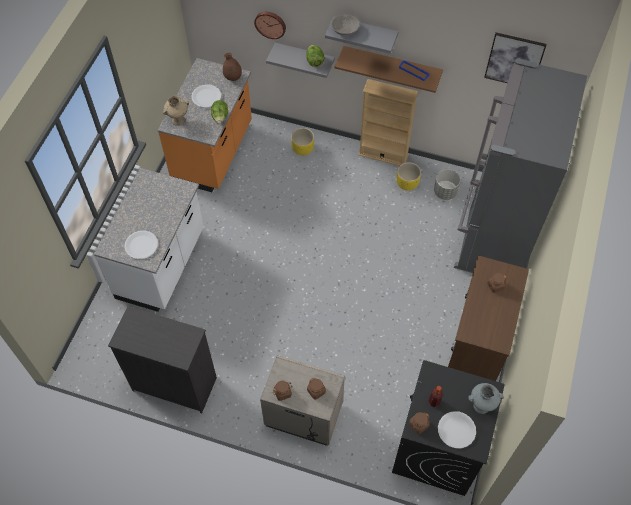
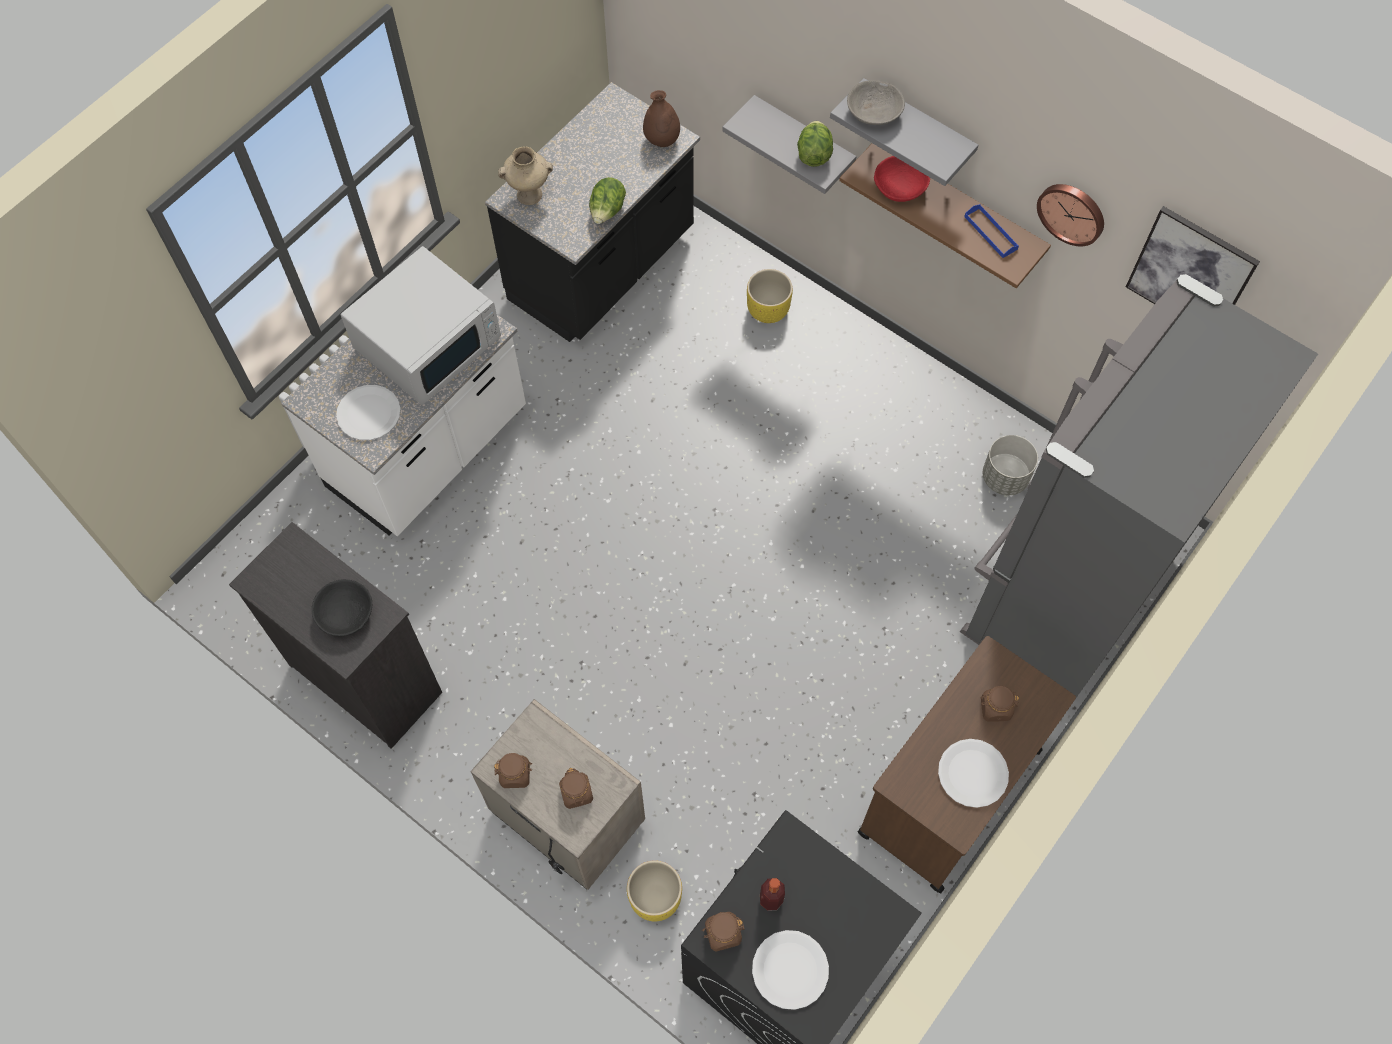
camera: 20 degrees right, 5 degrees up
(157, 203) = (429, 342): none -> white microwave
(174, 340) = (345, 613): none -> black bowl
(206, 96) = (598, 163): white plate -> white plate (973, 773)
(214, 153) = (603, 268): orange counter -> black counter
(270, 24) = (750, 58): wall clock -> wall clock (1072, 212)
(364, 63) = (900, 187): none -> red bowl
(383, 155) = (915, 367): beige bookcase -> none
(407, 183) = (938, 437): yellow planter -> yellow planter (655, 897)
(481, 405) = (859, 939): grey vase -> none

